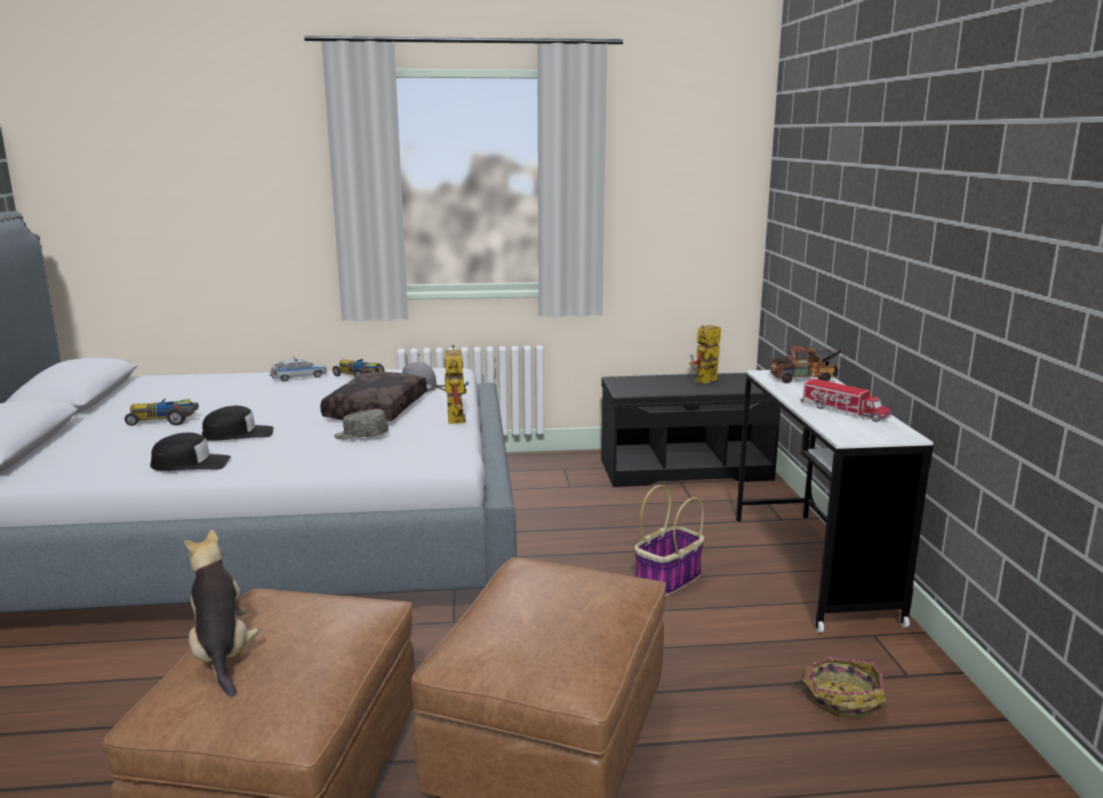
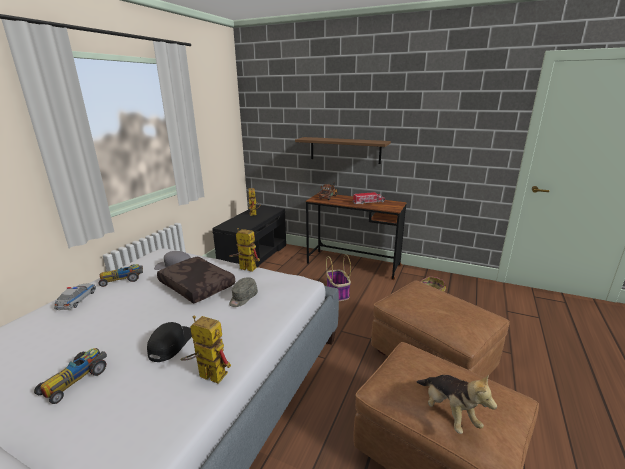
camera: 60 degrees left, 5 degrees up
(191, 464) = (207, 375): black cap -> toy robot
(222, 653) = (448, 413): plush toy -> plush toy turned 120 degrees counterclockwise
(811, 567) = (353, 264): white desk -> brown desk
(870, 272) = (345, 150): none -> shelf

